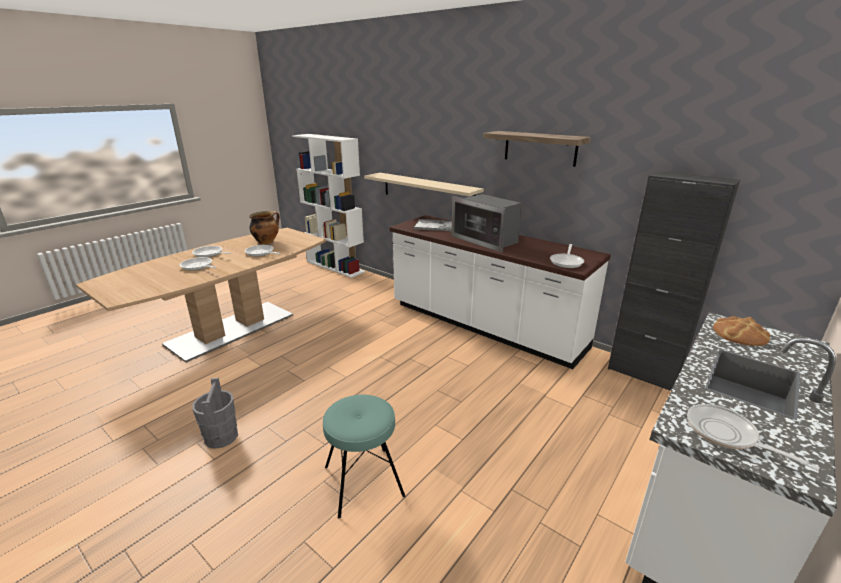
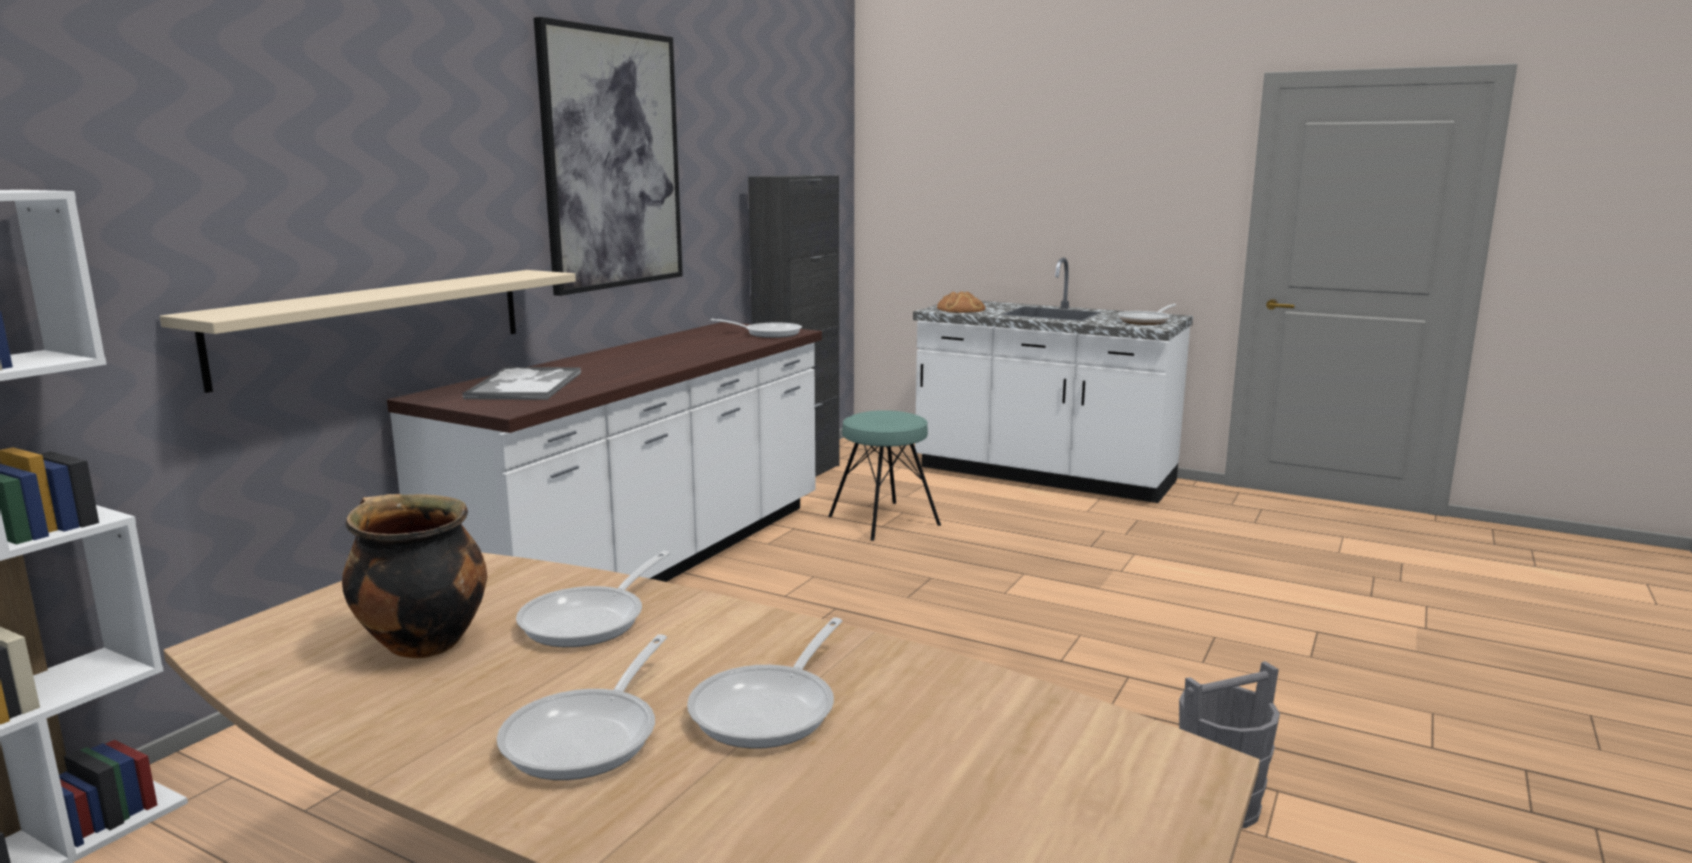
camera: 100 degrees left, 10 degrees down
(363, 481) = (1171, 632): turquoise stool -> turquoise stool (883, 521)
(486, 240) = (649, 360): microwave -> none
(540, 148) = (612, 160): shelf -> picture

